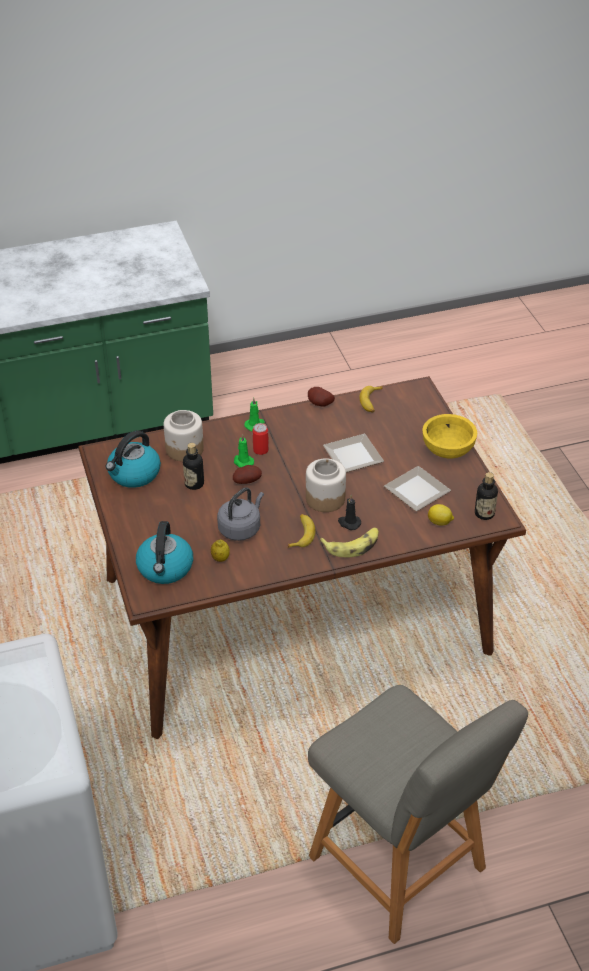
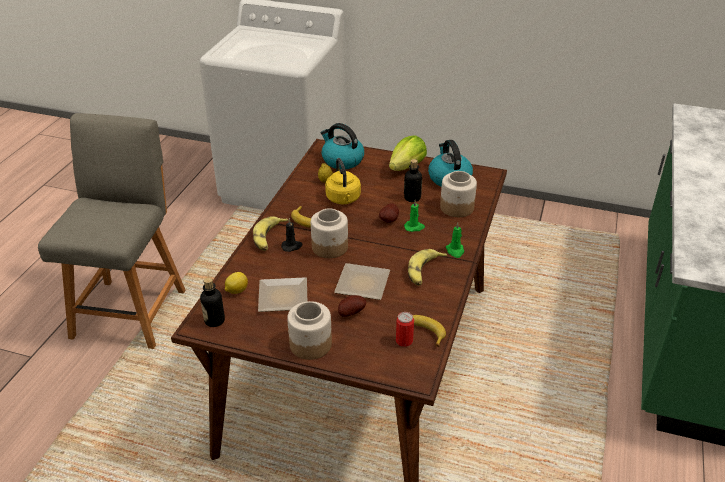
camera: 125 degrees right, 5 degrees down
(136, 512) = (407, 167): none -> lettuce
(241, 528) = (343, 199): grey kettle -> yellow kettle
(260, 450) = (420, 241): can -> can (404, 341)
(301, 430) = (424, 271): none -> banana
(319, 405) = (450, 298): potato -> potato (351, 312)
(401, 867) = (131, 310): grey chair -> grey chair turned 105 degrees clockwise
(448, 450) = (310, 345): yellow bowl -> jar

